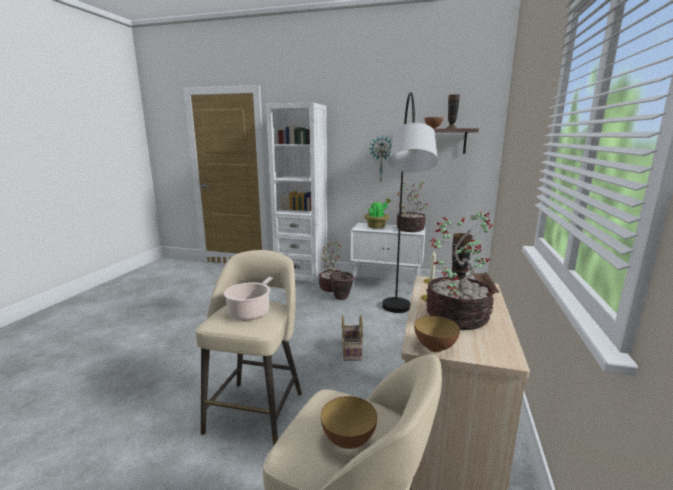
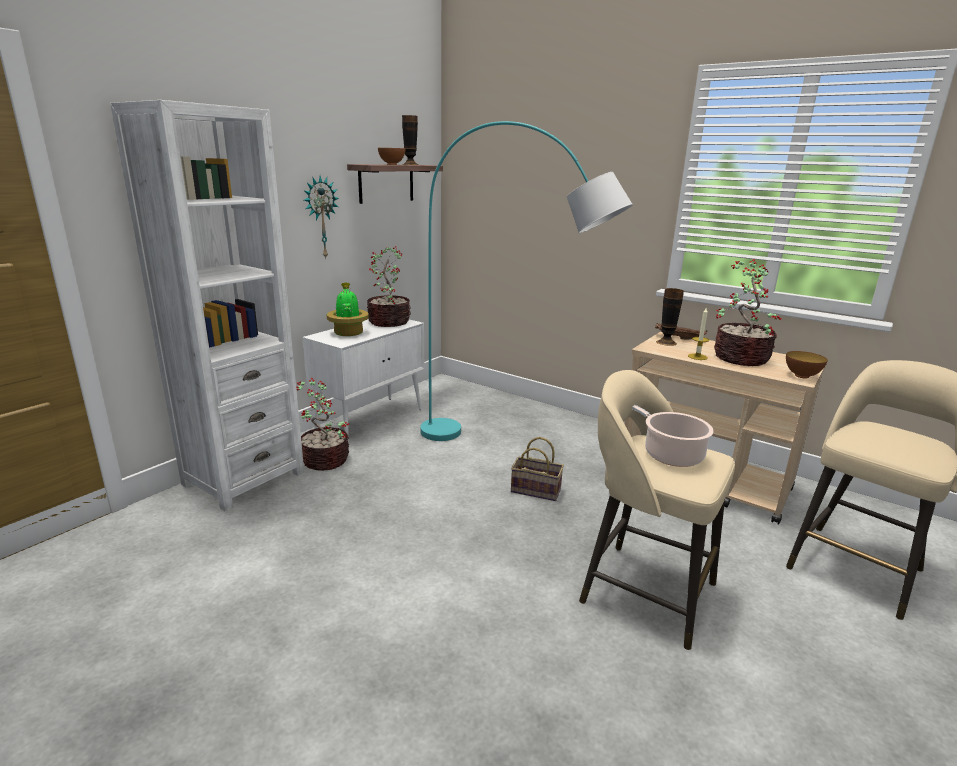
camera: 70 degrees left, 5 degrees up
(340, 298) = (375, 462): brown bucket -> none
(348, 440) = (905, 441): bowl -> none
(398, 333) = (511, 449): grey floor lamp -> turquoise floor lamp

